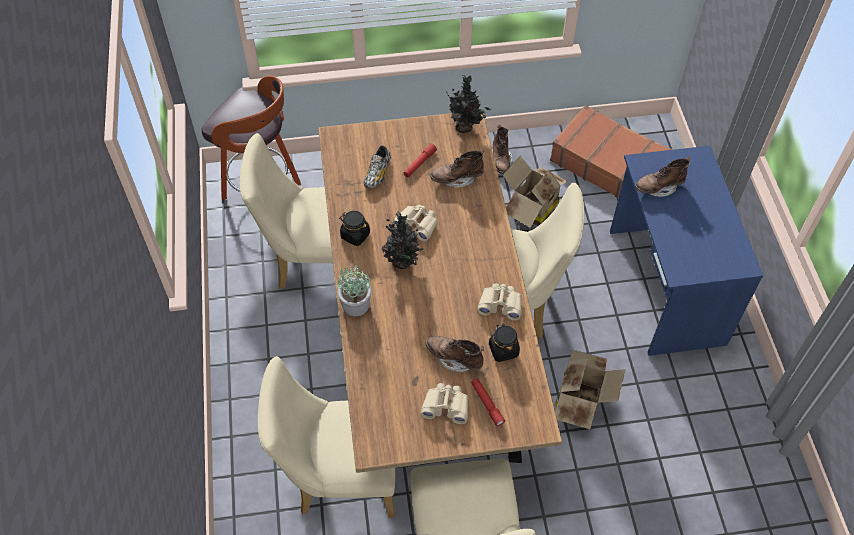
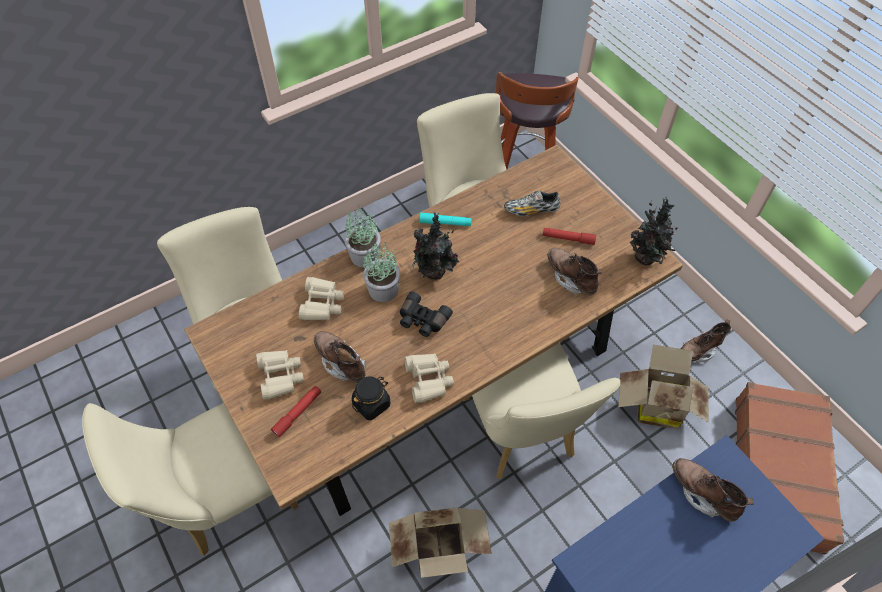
camera: 65 degrees right, 0 degrees up
(355, 235) = (445, 223): black jar -> turquoise flashlight
(398, 304) = (383, 289): none -> potted plant
(417, 225) = (488, 267): beige binoculars -> beige binoculars (322, 304)
(444, 288) = (422, 320): none -> black binoculars
(454, 358) = (341, 362): brown boot -> brown boot turned 45 degrees counterclockwise

